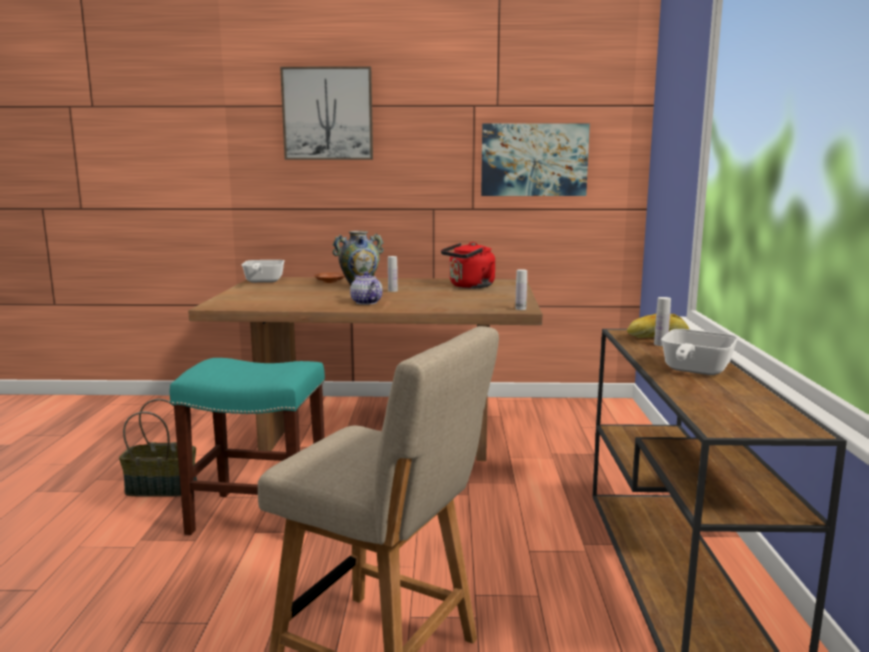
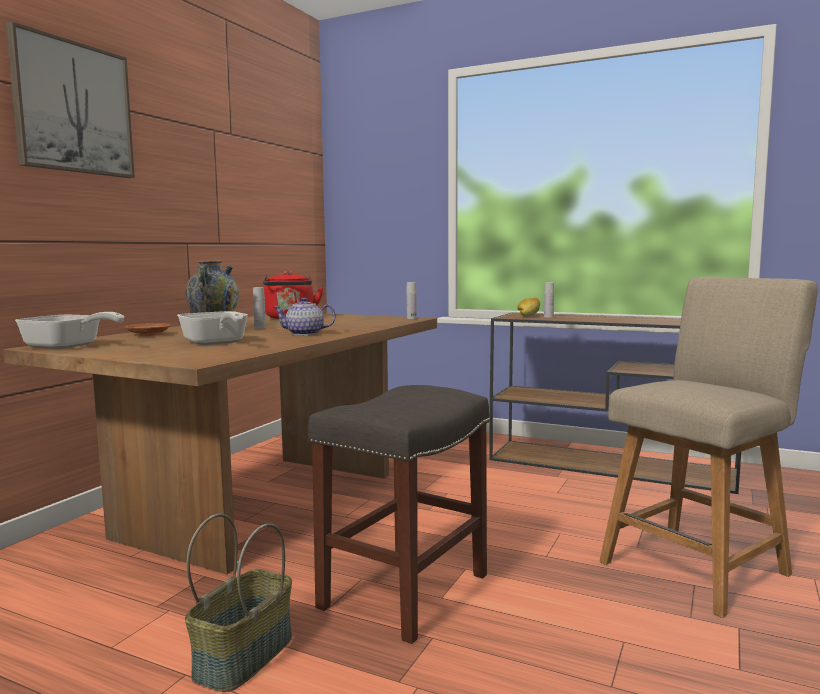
camera: 65 degrees left, 5 degrees down
(257, 517) = (404, 592): turquoise stool -> grey stool
(534, 160) = (261, 194): picture -> none
(693, 371) = (616, 319): frying pan -> frying pan (215, 343)

